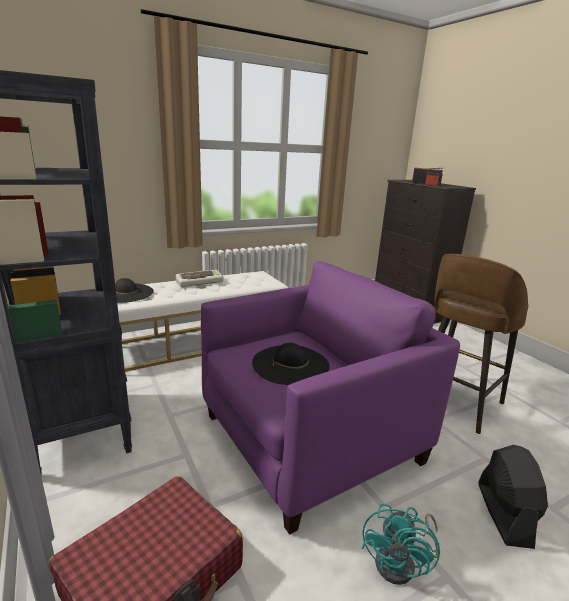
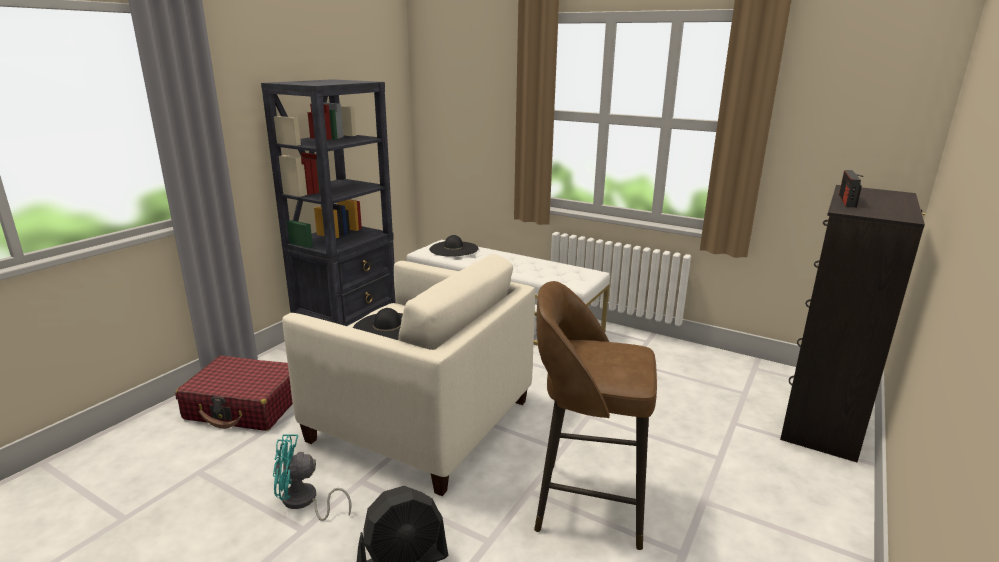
camera: 60 degrees right, 0 degrees up
(200, 281) = (521, 260): keyboard -> none
(309, 438) = (420, 420): purple armchair -> beige armchair

